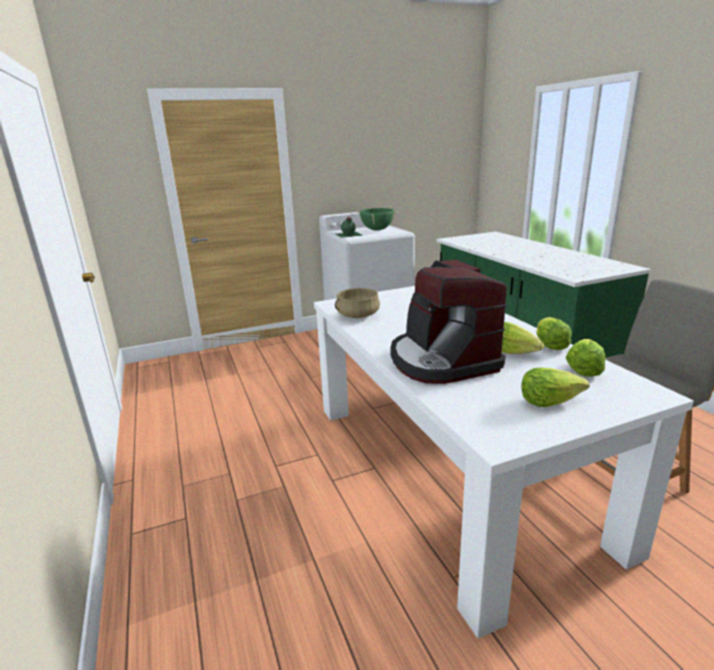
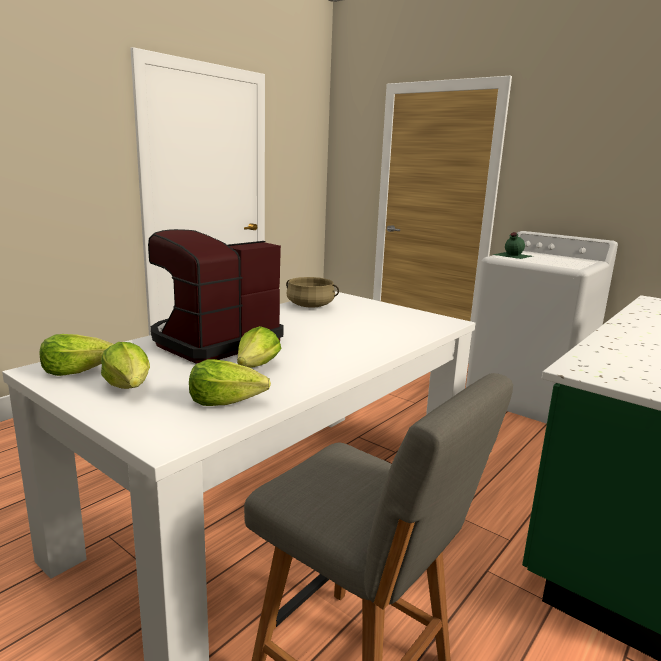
camera: 60 degrees right, 5 degrees down
(377, 230) = (560, 260): green cooking pot -> none
(549, 344) = (298, 383): lettuce -> lettuce (77, 371)

